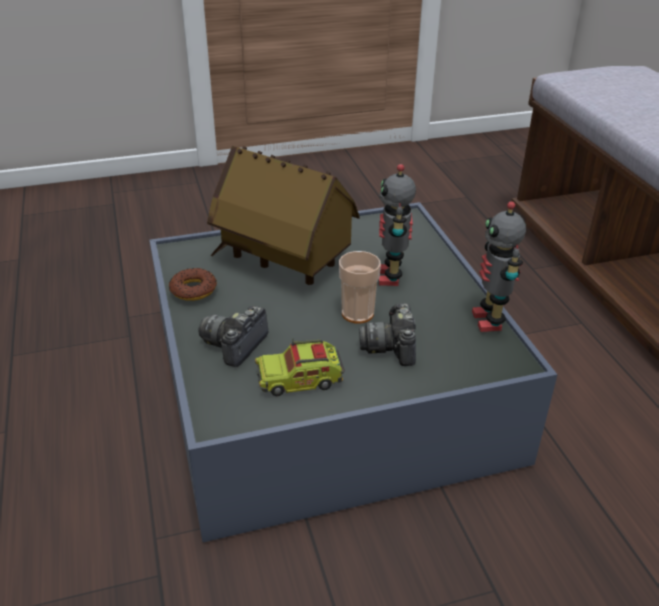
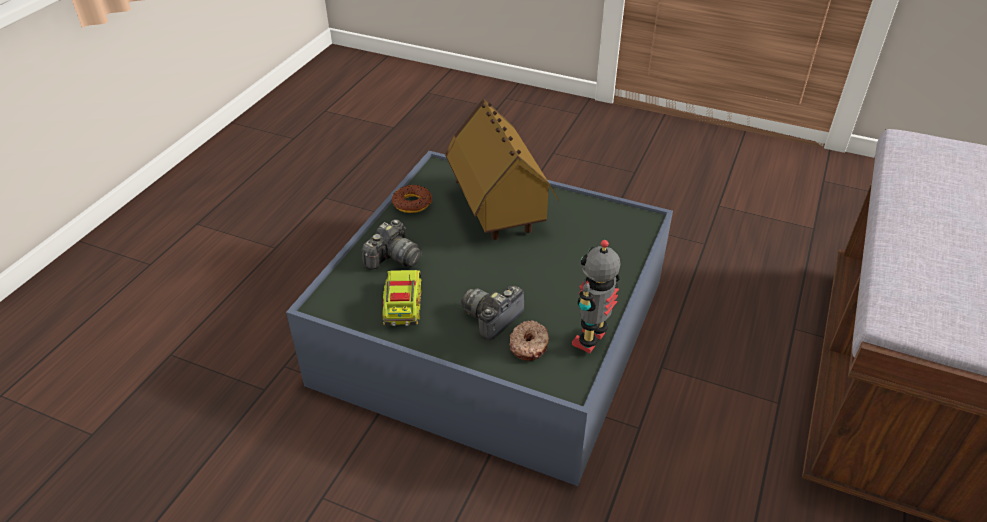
camera: 40 degrees right, 5 degrees up
(235, 345) = (393, 258): camera -> camera turned 150 degrees clockwise
(300, 379) = (403, 306): toy truck -> toy truck turned 60 degrees clockwise
(357, 313) = (501, 280): cup -> none
(391, 277) = (564, 264): toy robot -> none
(448, 351) = (529, 345): none -> donut

